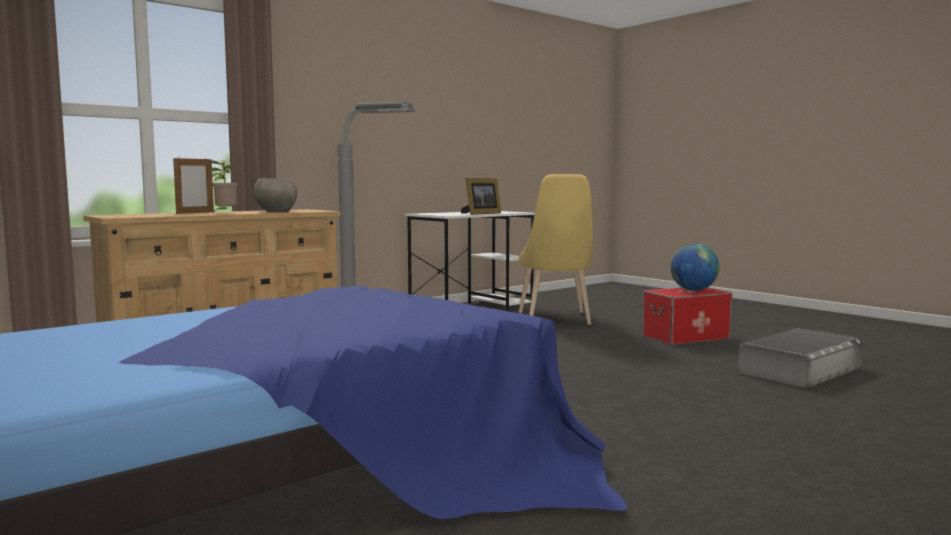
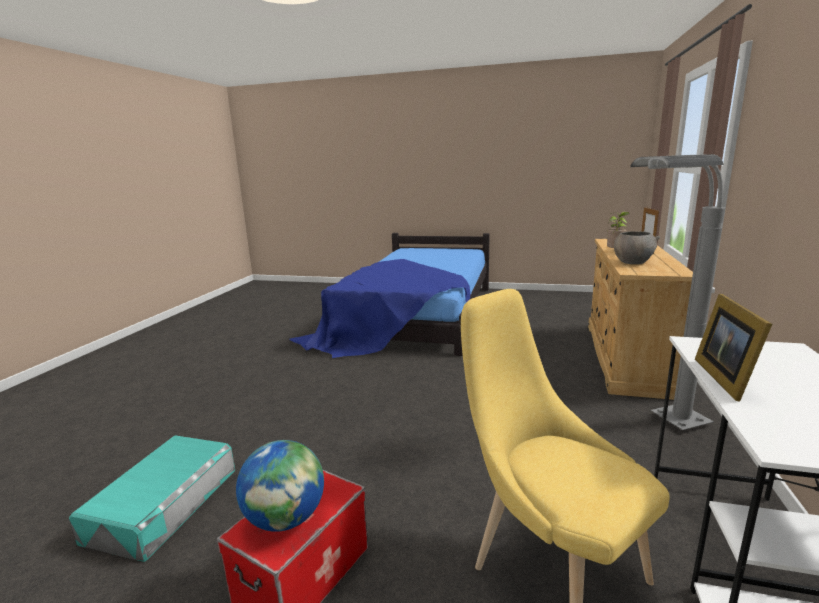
camera: 145 degrees right, 10 degrees up
(800, 370) = (163, 503): grey storage box -> turquoise storage box

